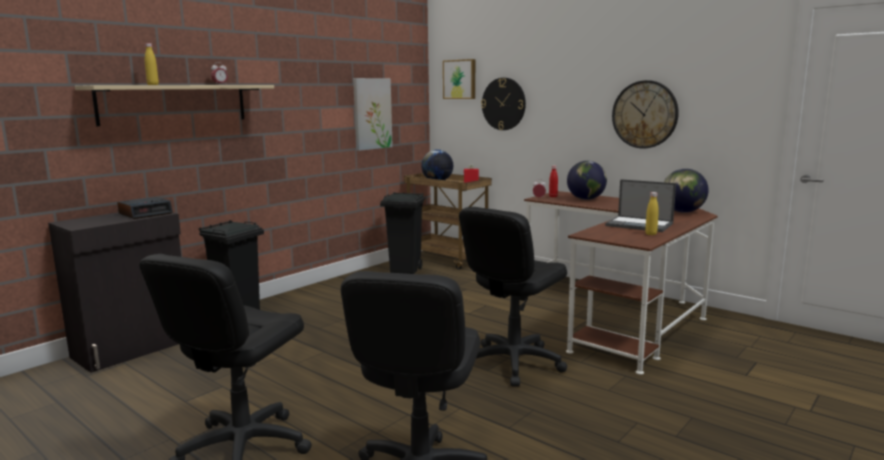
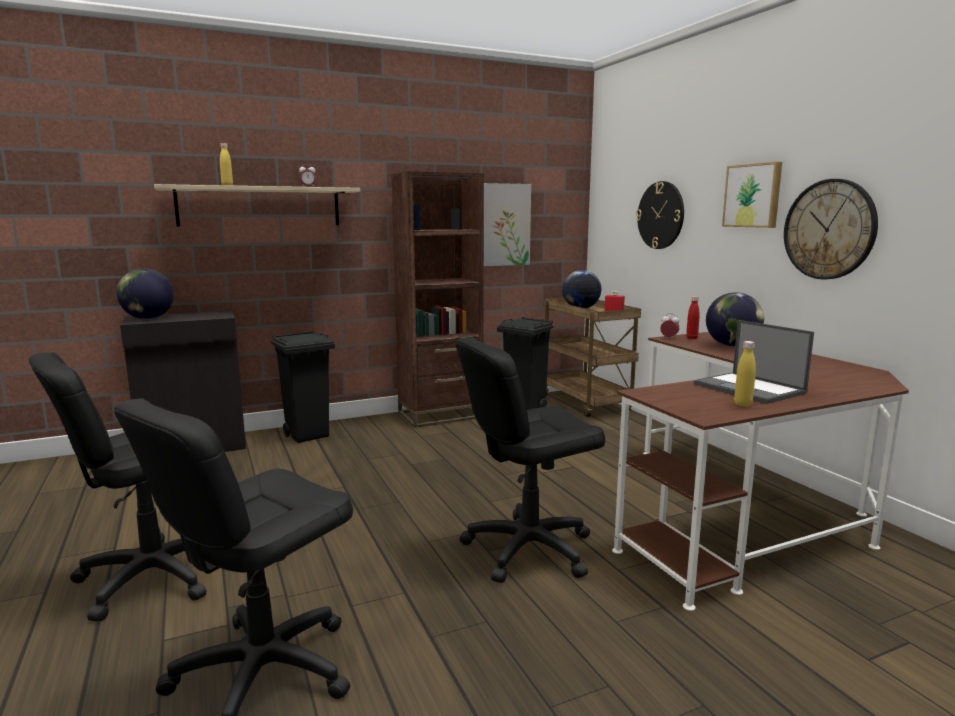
camera: 25 degrees right, 0 degrees up
(146, 213) = (210, 315): alarm clock -> none
(340, 285) = (440, 415): none -> brown bookcase
(460, 79) = (618, 185): picture -> picture (753, 195)
(682, 212) = (854, 378): globe -> globe (148, 318)

